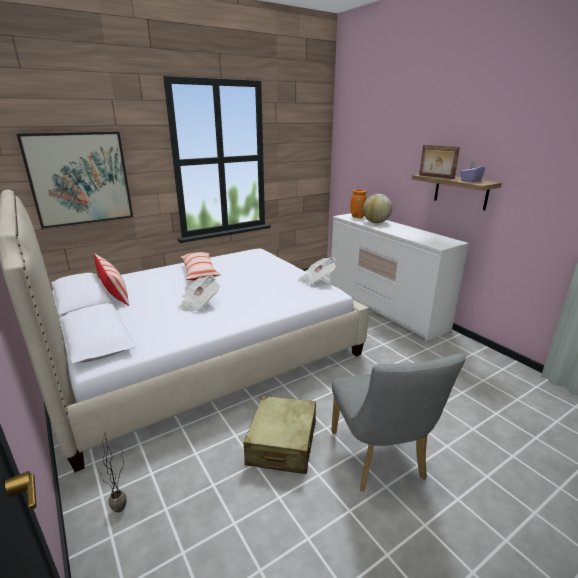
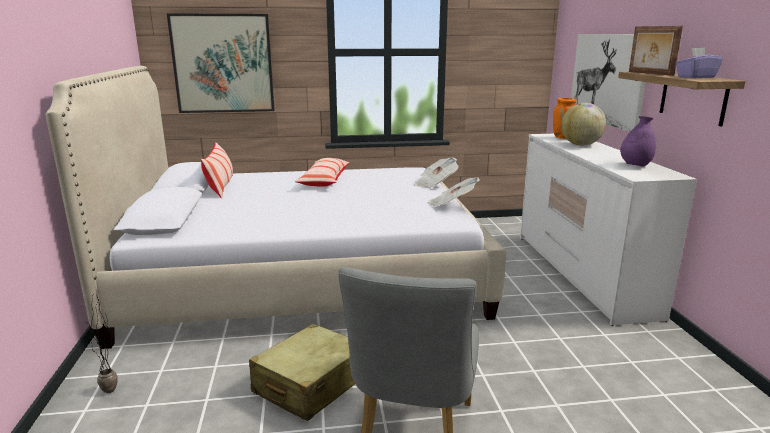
camera: 25 degrees right, 5 degrees down
(199, 304) = (289, 207): newspaper -> newspaper (435, 184)
(385, 175) = (607, 79): none -> picture
(427, 237) = (635, 166): none -> purple vase

